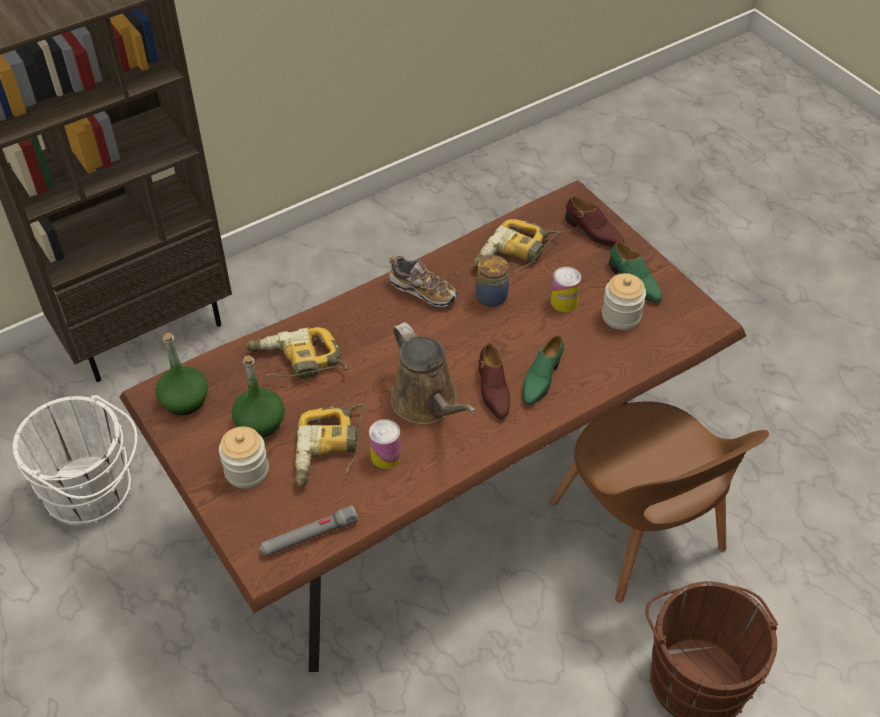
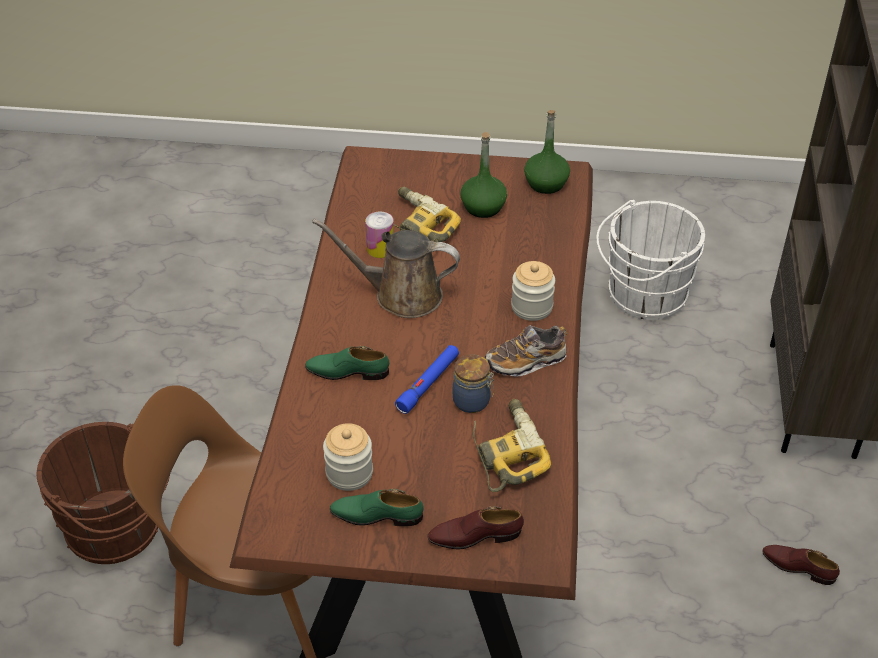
camera: 130 degrees right, 5 degrees down
(247, 471) = (447, 183): jar -> jar (531, 307)
(296, 363) = (522, 250): power drill -> none
(309, 536) = (360, 185): grey flashlight -> none
(493, 390) = (370, 337): brown shoe -> brown shoe (798, 567)
(500, 328) = (428, 383): none -> blue flashlight
(541, 378) = (347, 372): green shoe -> green shoe turned 60 degrees counterclockwise
(564, 302) = (410, 445): can -> none

